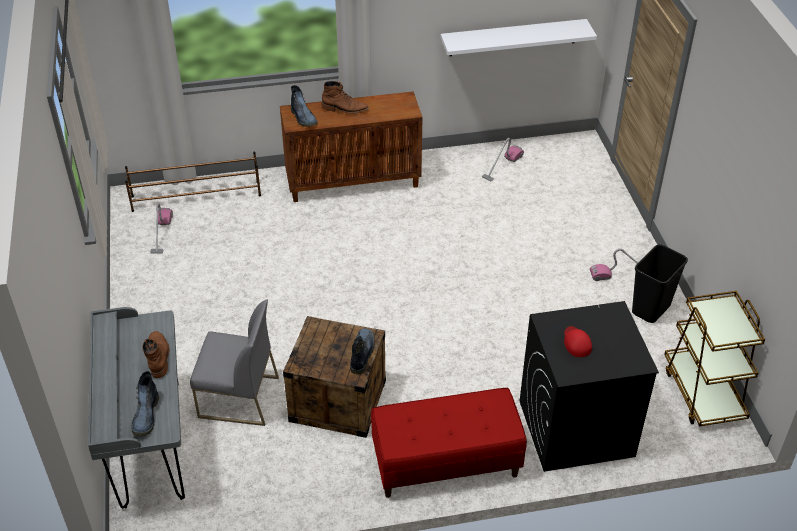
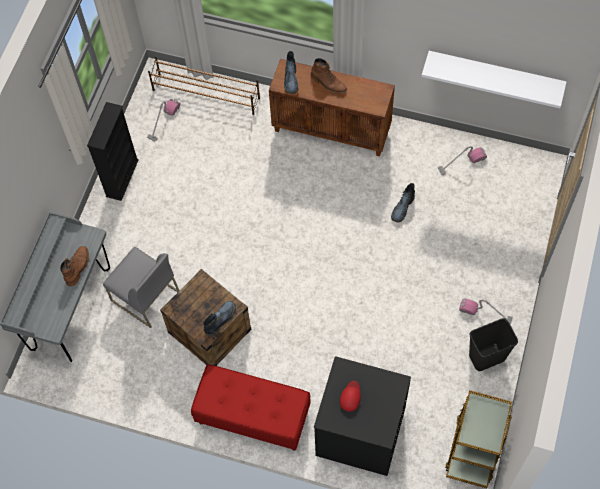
camera: 30 degrees right, 20 degrees up
(141, 298) = (122, 178): none -> black bookcase
(146, 417) = (47, 313): boot -> boot (402, 209)

